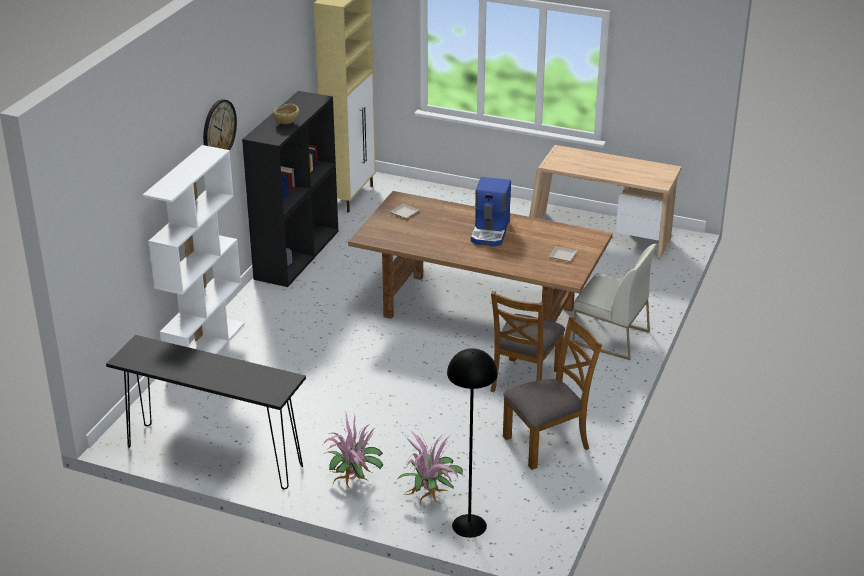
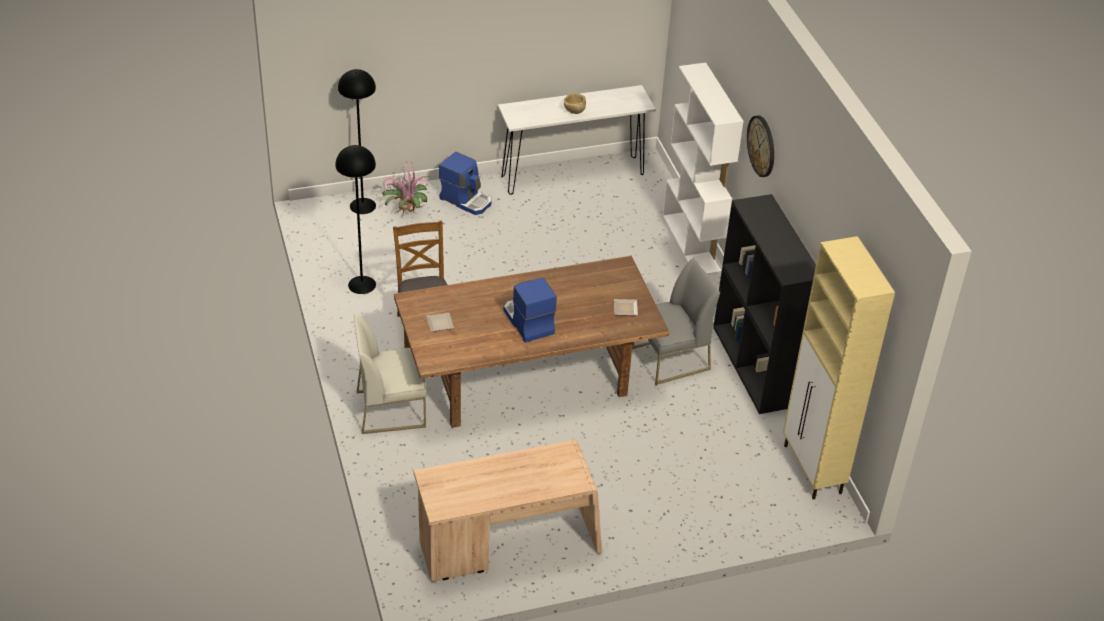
camera: 140 degrees right, 10 degrees up
(214, 456) = (572, 175): black console table -> white console table
(286, 123) = (765, 228): beige bowl -> beige bowl (574, 111)
(351, 282) = (670, 359): none -> grey chair
(353, 481) = (466, 200): potted plant -> coffee machine
(547, 443) = (361, 285): brown chair -> black floor lamp

